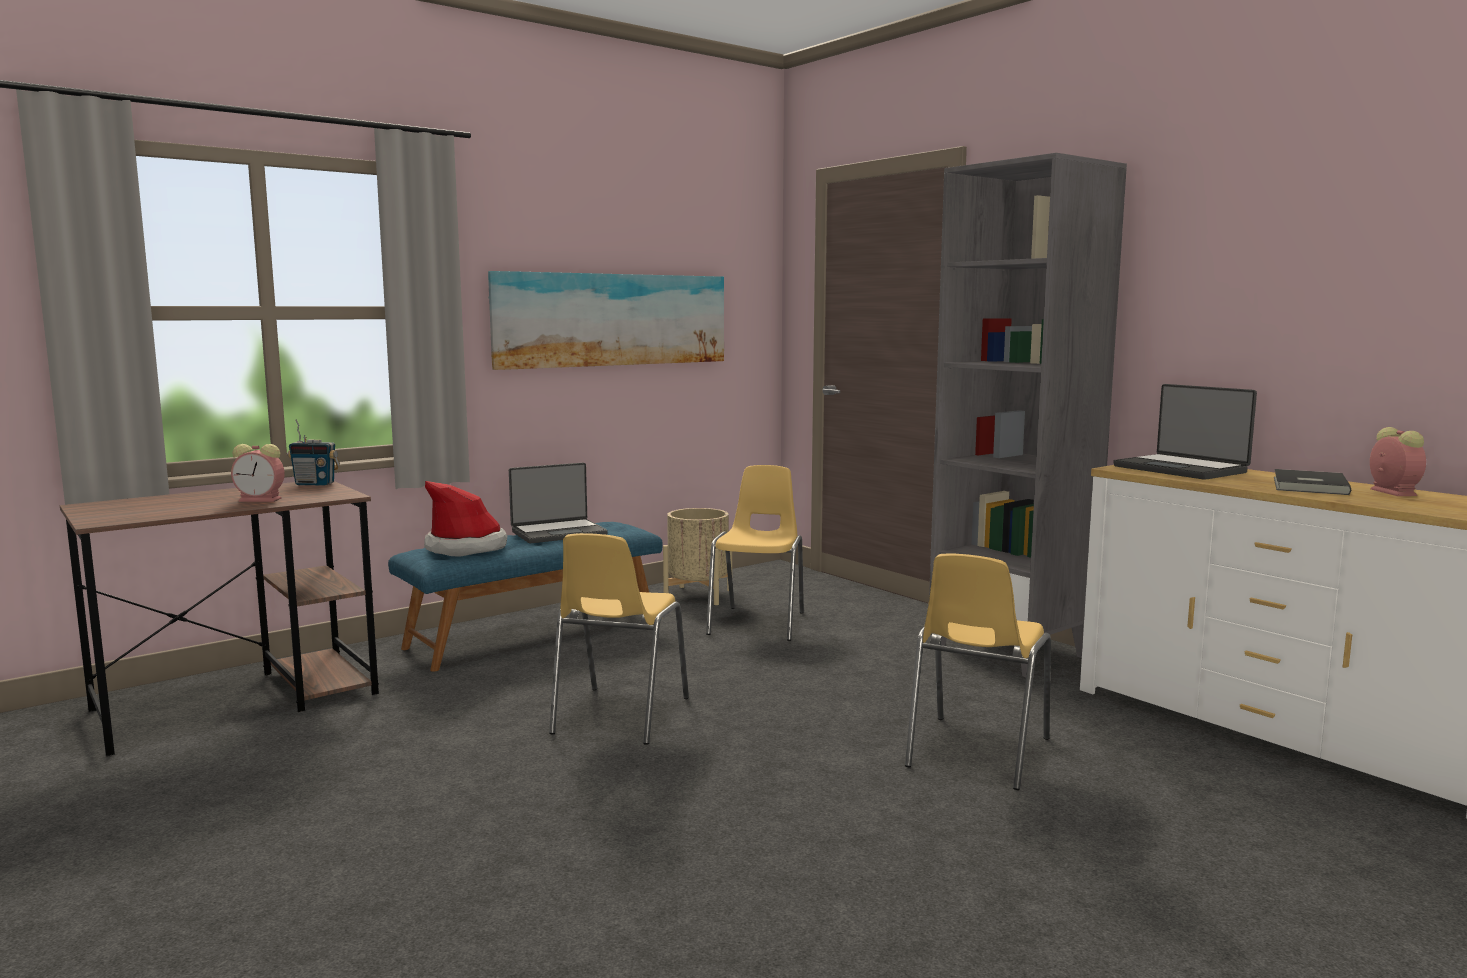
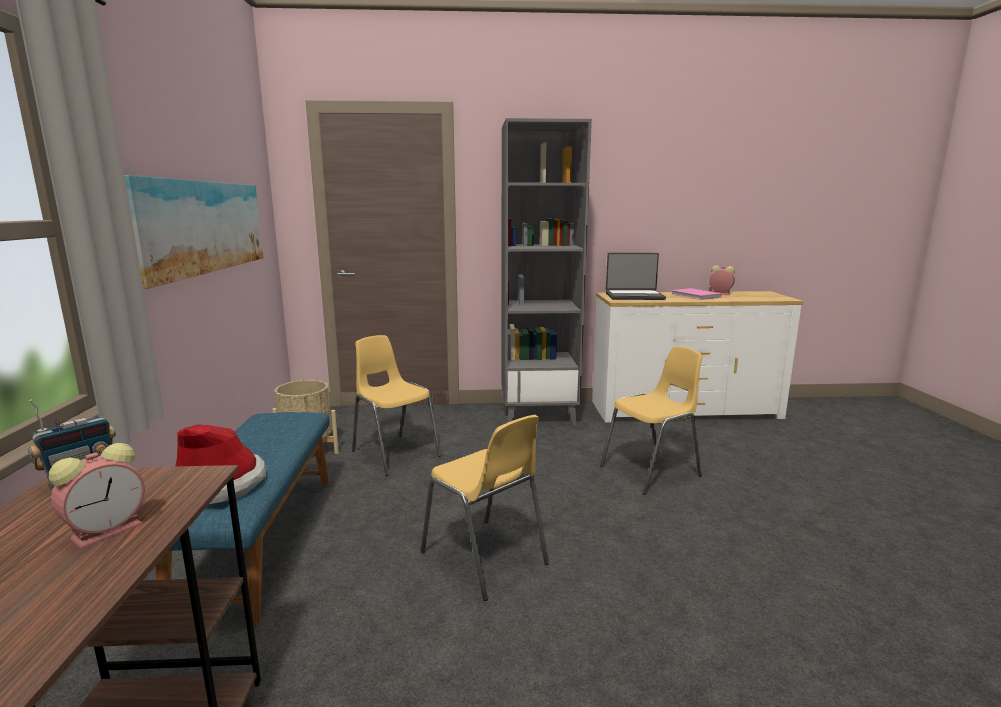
camera: 55 degrees left, 5 degrees up
(558, 533) = (257, 439): laptop -> none
(975, 752) = (652, 472): yellow chair -> yellow chair turned 90 degrees counterclockwise
(1307, 486) = (695, 296): grey book -> pink book

